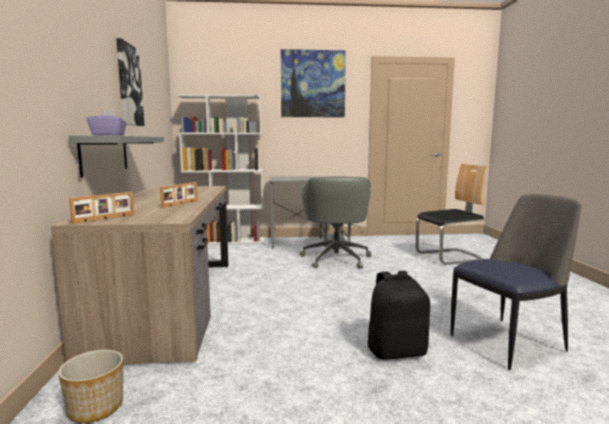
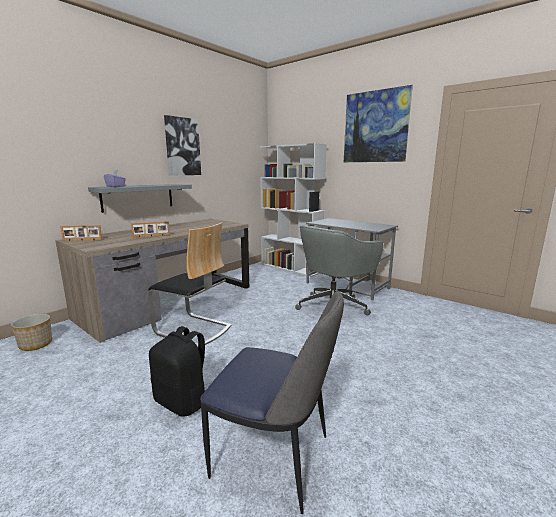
camera: 45 degrees right, 5 degrees up
(449, 257) = (458, 346): chair -> chair (193, 330)

